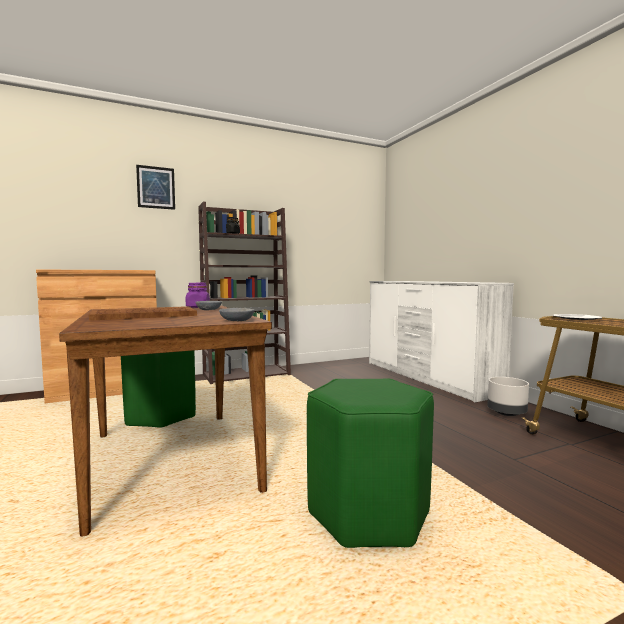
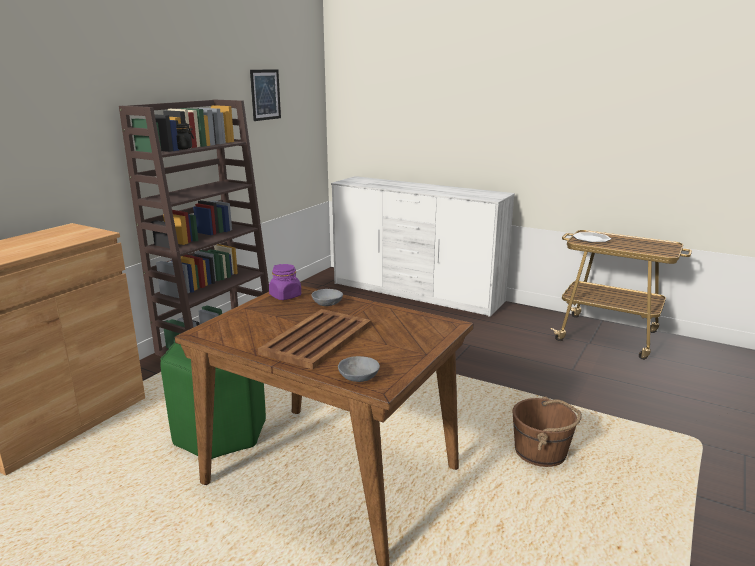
camera: 35 degrees left, 15 degrees up
(156, 187) = (52, 81): picture -> picture (265, 94)
(236, 320) = (444, 329): grey bowl -> grey bowl (358, 377)
(367, 513) = (541, 452): green stool -> brown bucket
(506, 413) = (523, 322): grey planter -> none

